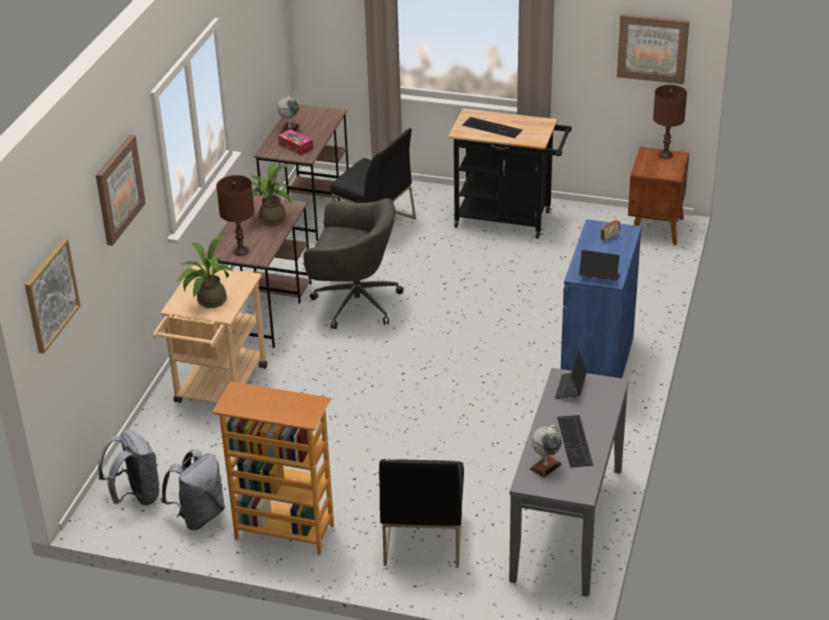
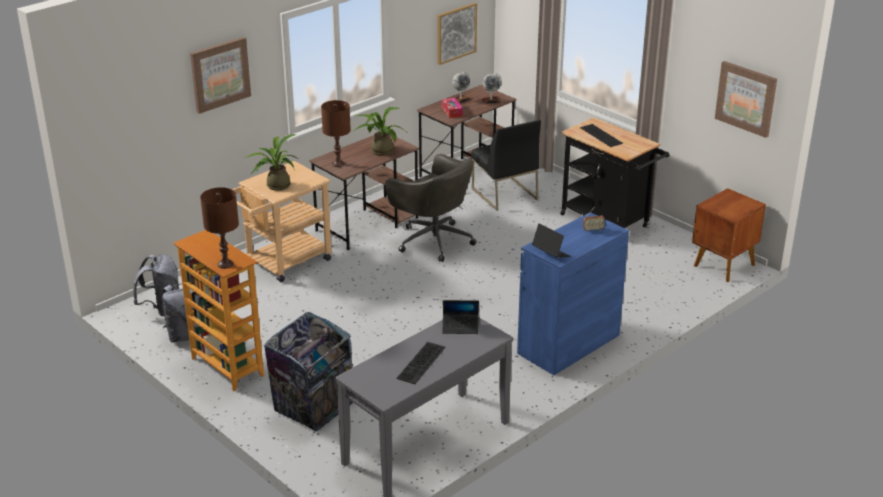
camera: 30 degrees right, 5 degrees down
(50, 295) = (113, 125): picture -> picture (456, 33)
(422, 537) = (313, 408): black chair -> trash can
(545, 466) = (379, 371): globe -> globe (491, 101)
(570, 388) = (460, 327): laptop -> laptop turned 135 degrees counterclockwise
(665, 155) = (742, 200): brown table lamp -> brown table lamp (225, 264)

